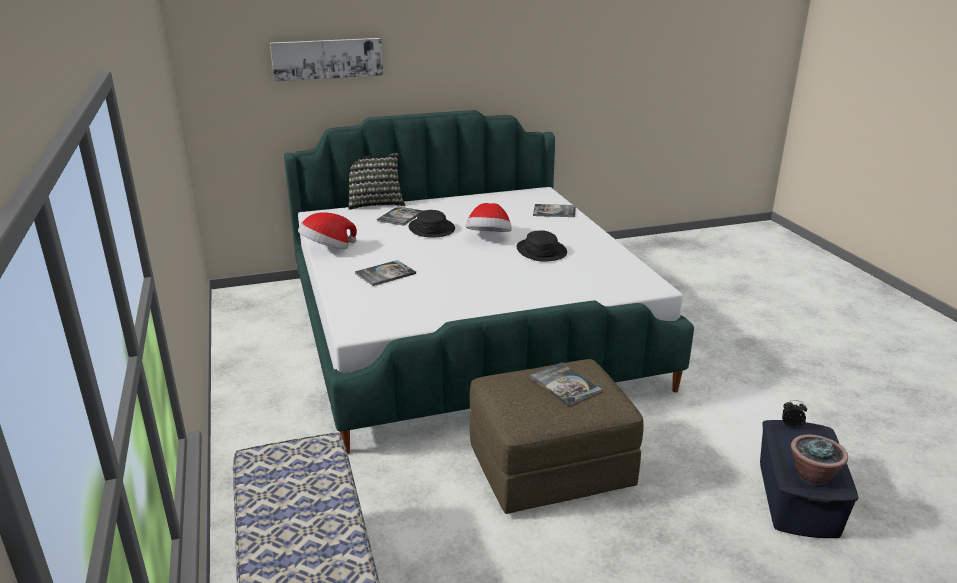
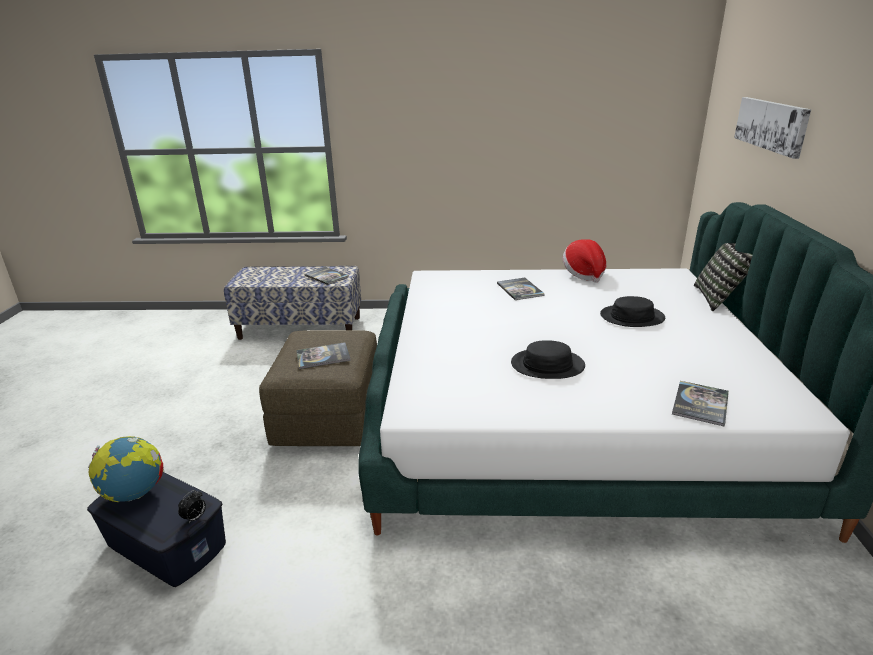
camera: 110 degrees right, 0 degrees up
(400, 217) = (672, 306): book -> book (326, 276)
(489, 238) = (597, 342): hat -> none
(812, 476) = (135, 493): potted plant -> globe

